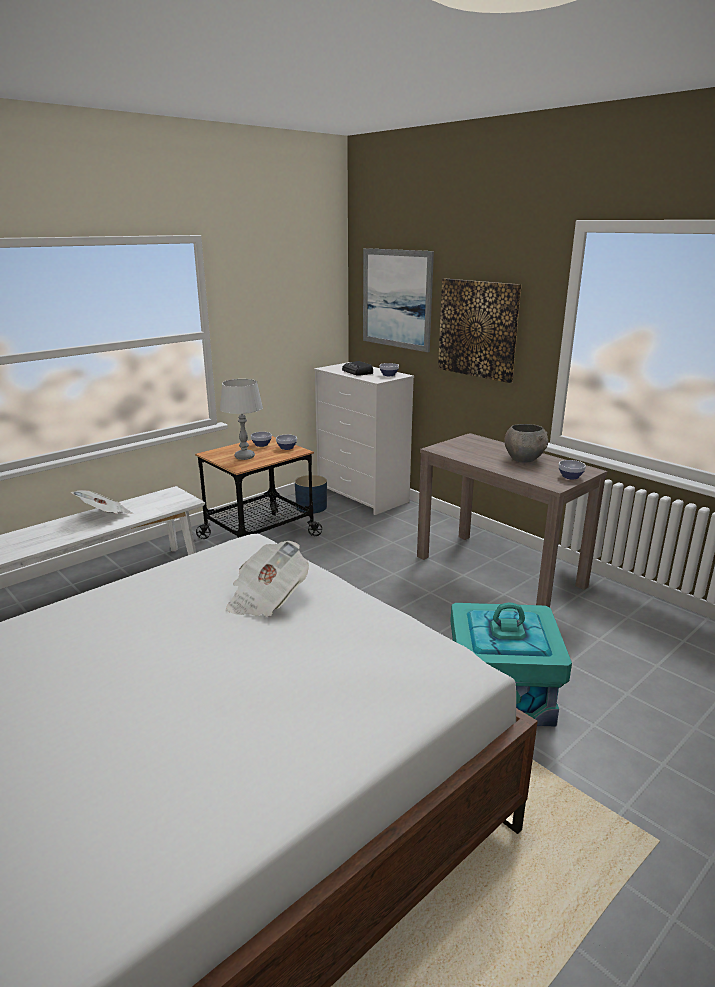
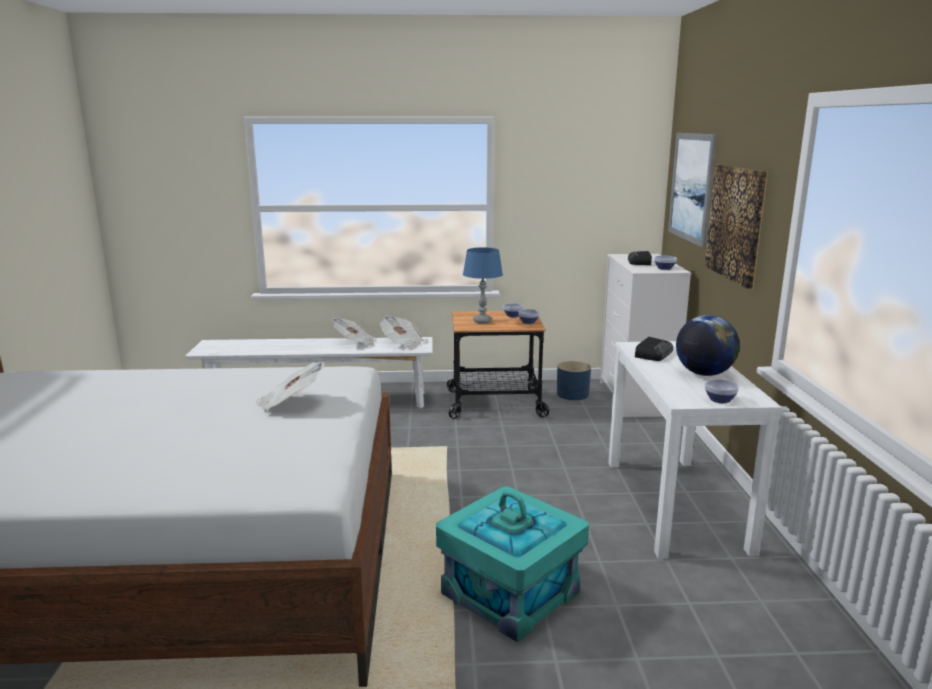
camera: 40 degrees right, 5 degrees down
(158, 501) = (402, 344): none -> newspaper
(244, 457) = (482, 321): grey table lamp -> blue table lamp
(464, 452) = (653, 353): none -> radio
(499, 571) = (675, 504): brown console table -> white console table
(524, 459) = (704, 374): grey bowl -> globe

